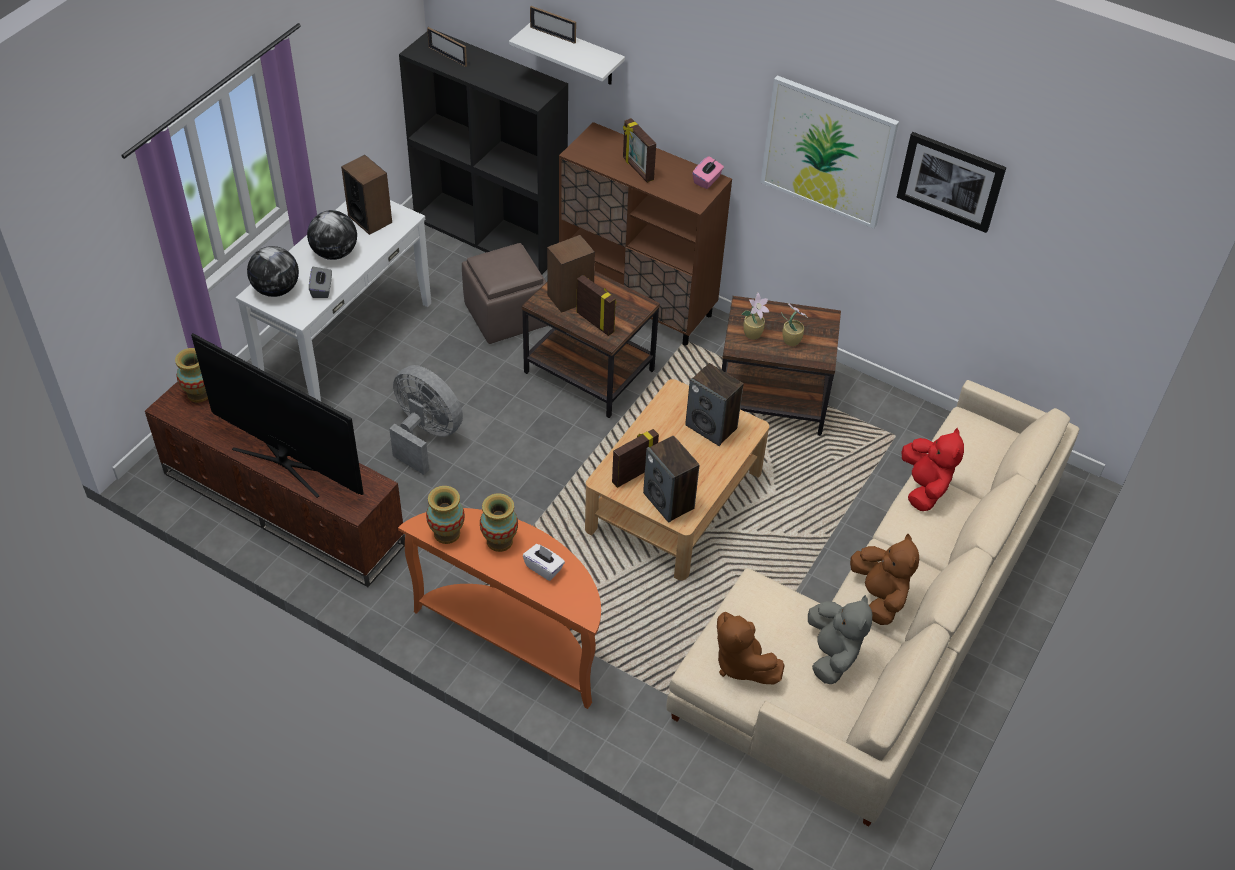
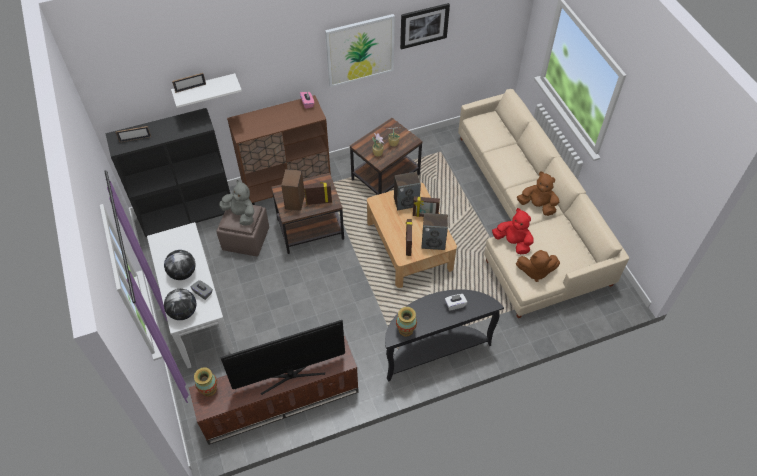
camera: 50 degrees left, 5 degrees up
(370, 219) = (174, 245): speaker -> none
(425, 435) = (289, 315): grey fan -> none
(499, 541) = (426, 312): vase -> none
(515, 639) = (434, 350): orange console table -> black console table
(637, 169) = (275, 122): picture frame -> picture frame (425, 215)
(832, 654) = (553, 238): grey plush toy -> grey plush toy (241, 214)
(924, 487) = (496, 156): red plush toy -> red plush toy (513, 242)

